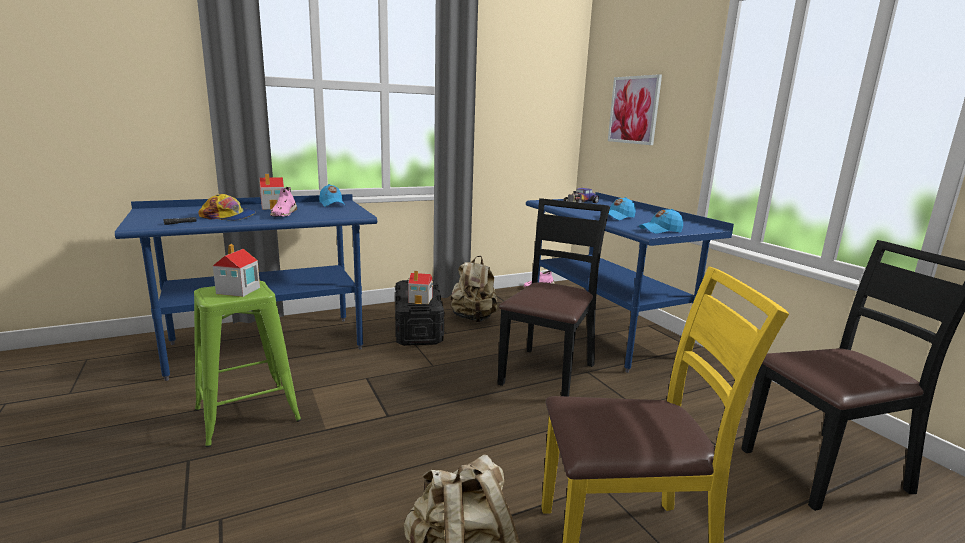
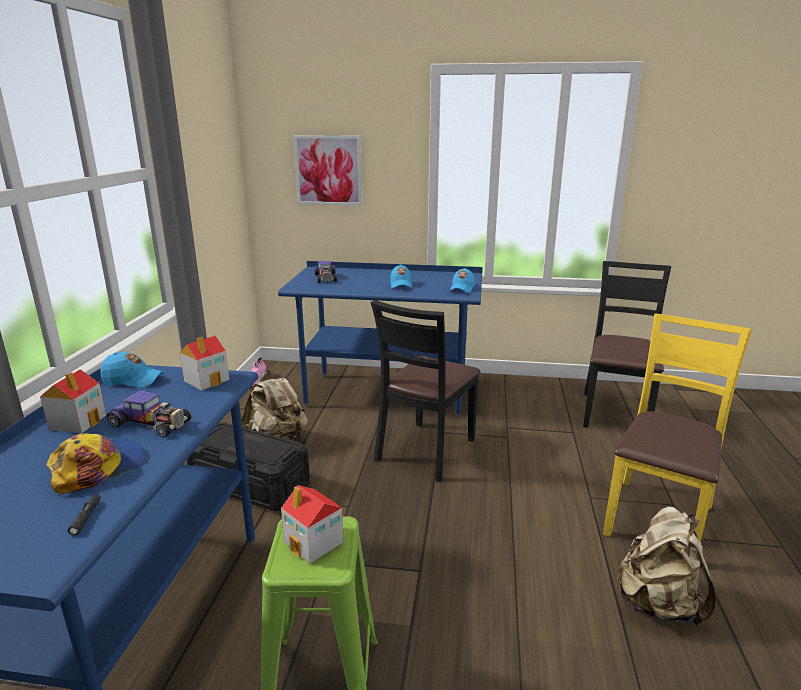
camera: 55 degrees left, 5 degrees up
(283, 214) = (151, 423): pink shoe -> toy car
(421, 300) = (272, 448): toy house -> toy house (207, 380)
(547, 373) = (426, 451): black chair -> black chair turned 120 degrees counterclockwise

